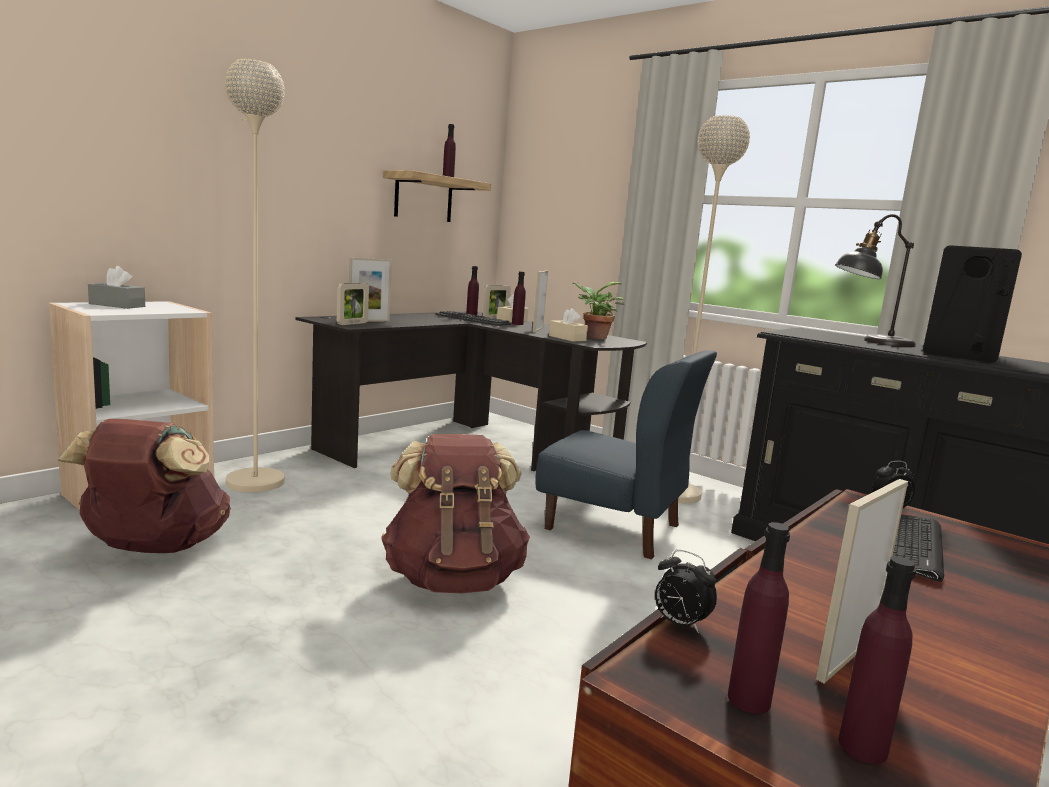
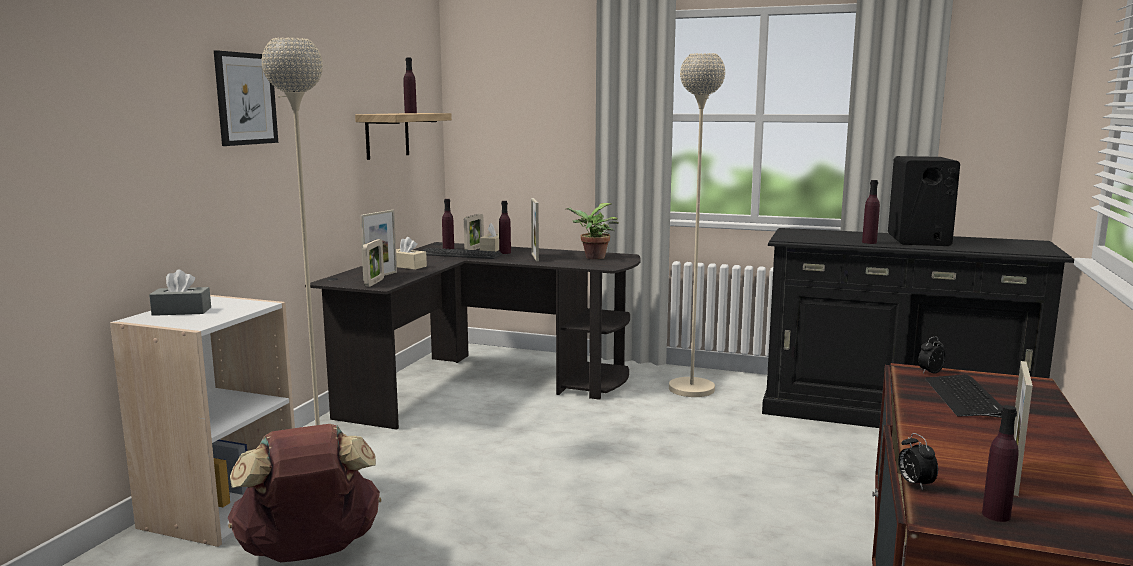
camera: 20 degrees left, 0 degrees up
(243, 130) = (245, 99): none -> picture
(453, 578) = (599, 507): brown backpack -> none
(567, 338) = (575, 263): beige tissue box -> beige tissue box (407, 266)
(614, 527) = (674, 431): blue chair -> none
(679, 624) = (914, 484): alarm clock -> alarm clock turned 60 degrees clockwise
(862, 747) = (1067, 522): purple bottle -> purple bottle (869, 242)
(869, 341) = (849, 237): grey table lamp -> none

